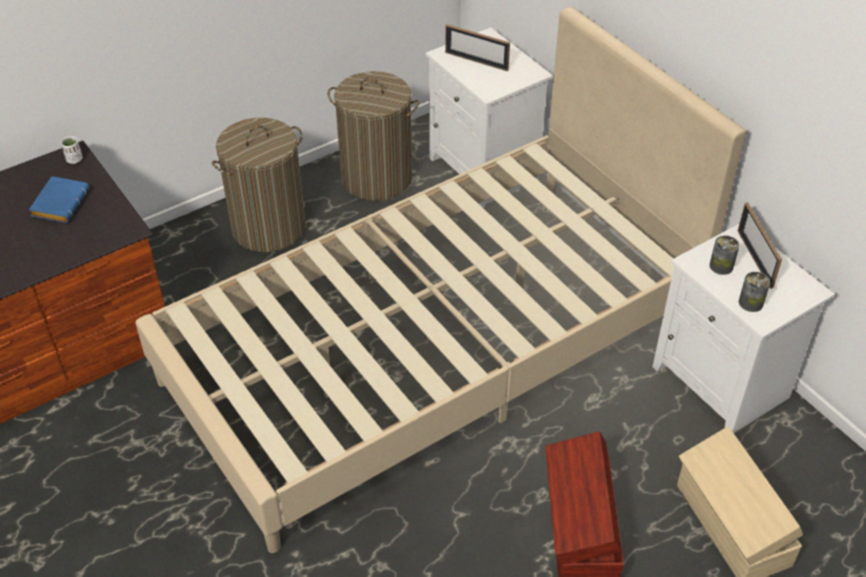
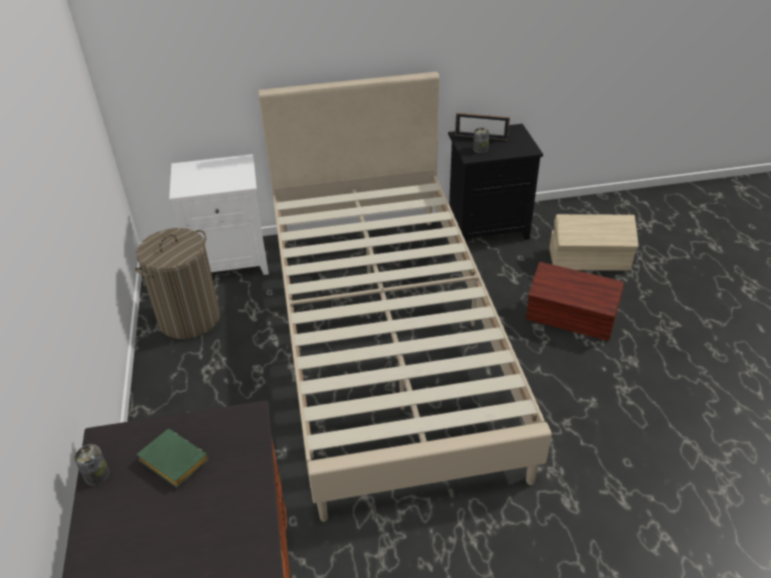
camera: 65 degrees left, 5 degrees down
(60, 203) = (171, 461): blue book -> green book
(74, 159) = (112, 439): white cup -> none
(268, 227) = (190, 398): laundry basket -> none
(476, 61) = (204, 179): picture frame -> none
(724, 383) = (488, 227): white nightstand -> black nightstand
(750, 303) = (515, 149): can -> can (96, 474)

